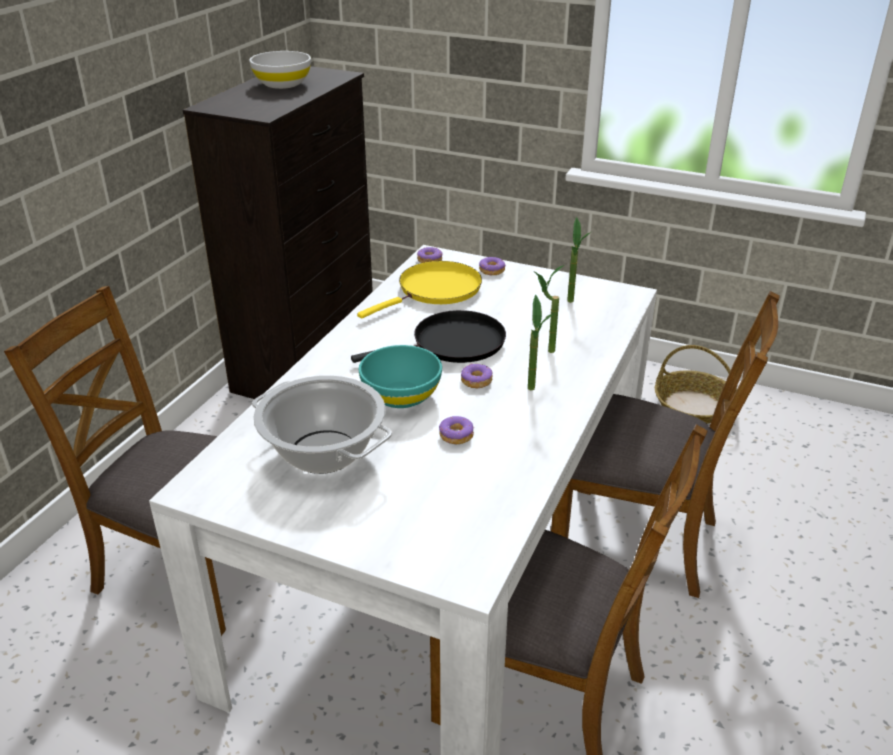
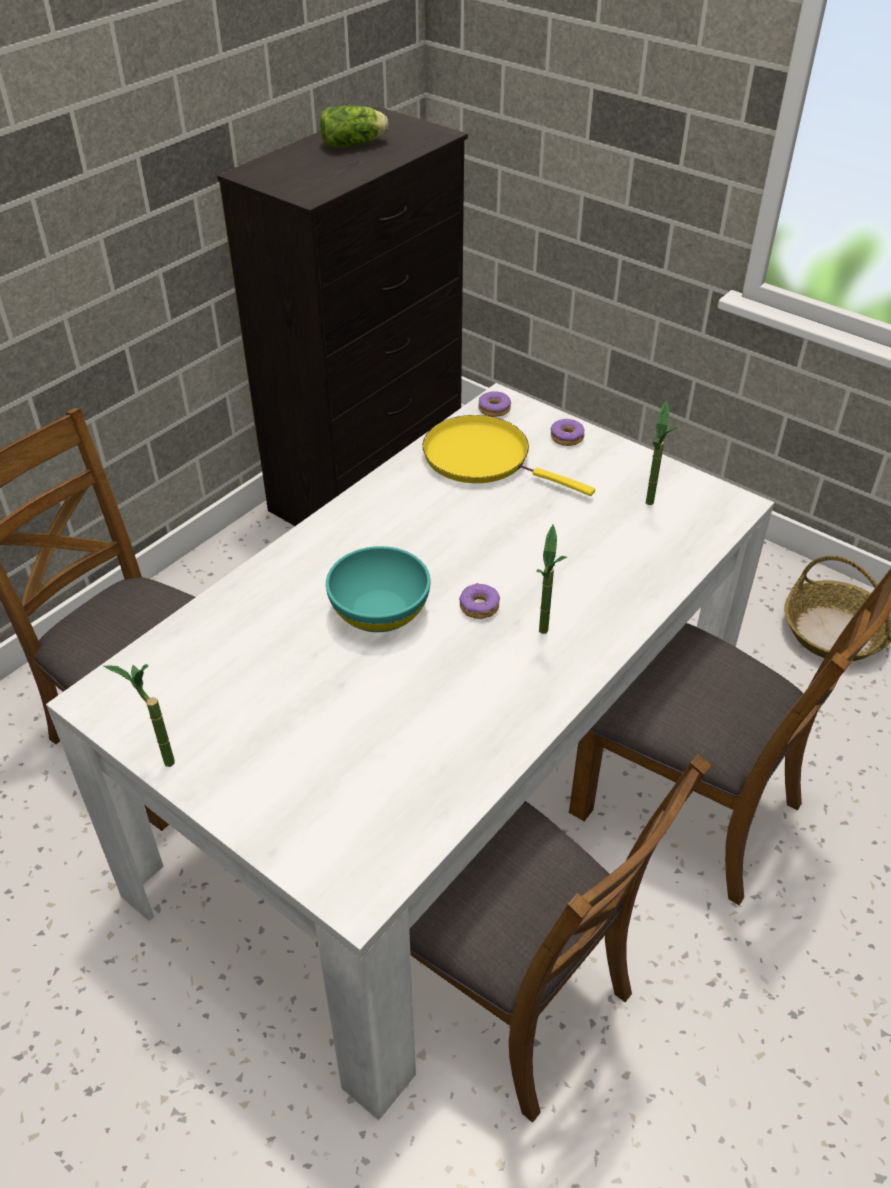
camera: 15 degrees right, 10 degrees up
(282, 84) = (355, 144): white bowl -> lettuce
(323, 452) = (257, 677): cooking pot -> none
(435, 290) = (483, 458): yellow frying pan -> yellow frying pan turned 120 degrees counterclockwise
(453, 344) = (472, 545): black frying pan -> none
(456, 435) = (423, 684): donut -> none
(544, 351) = (582, 575): potted plant -> potted plant (159, 760)

